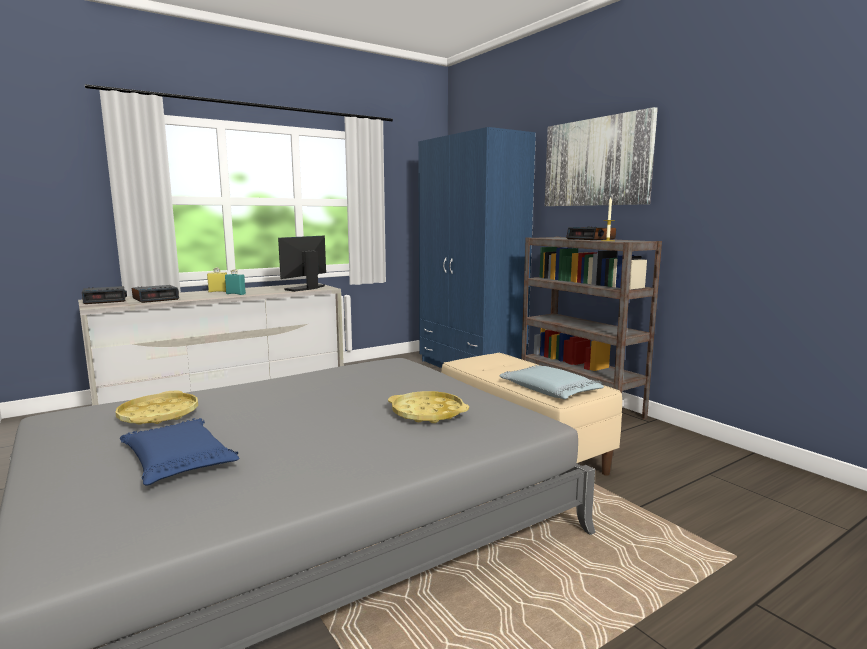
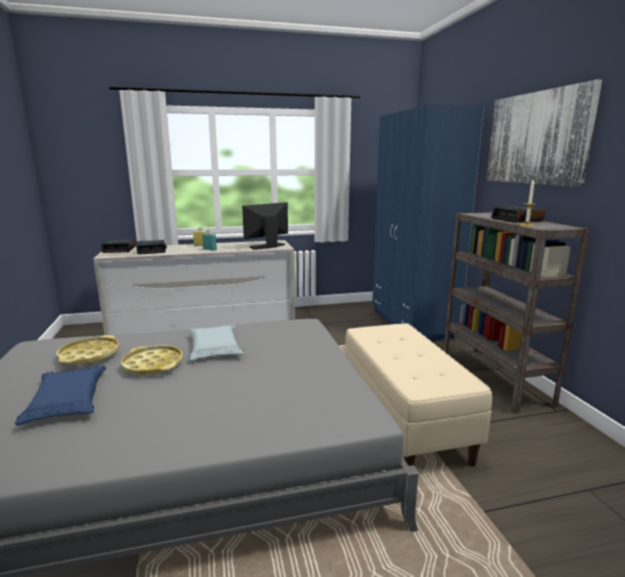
camera: 20 degrees right, 5 degrees up
(427, 413) = (279, 387): yellow tray -> yellow tray (153, 365)
(549, 388) = (419, 374): blue pillow -> blue pillow (214, 347)

